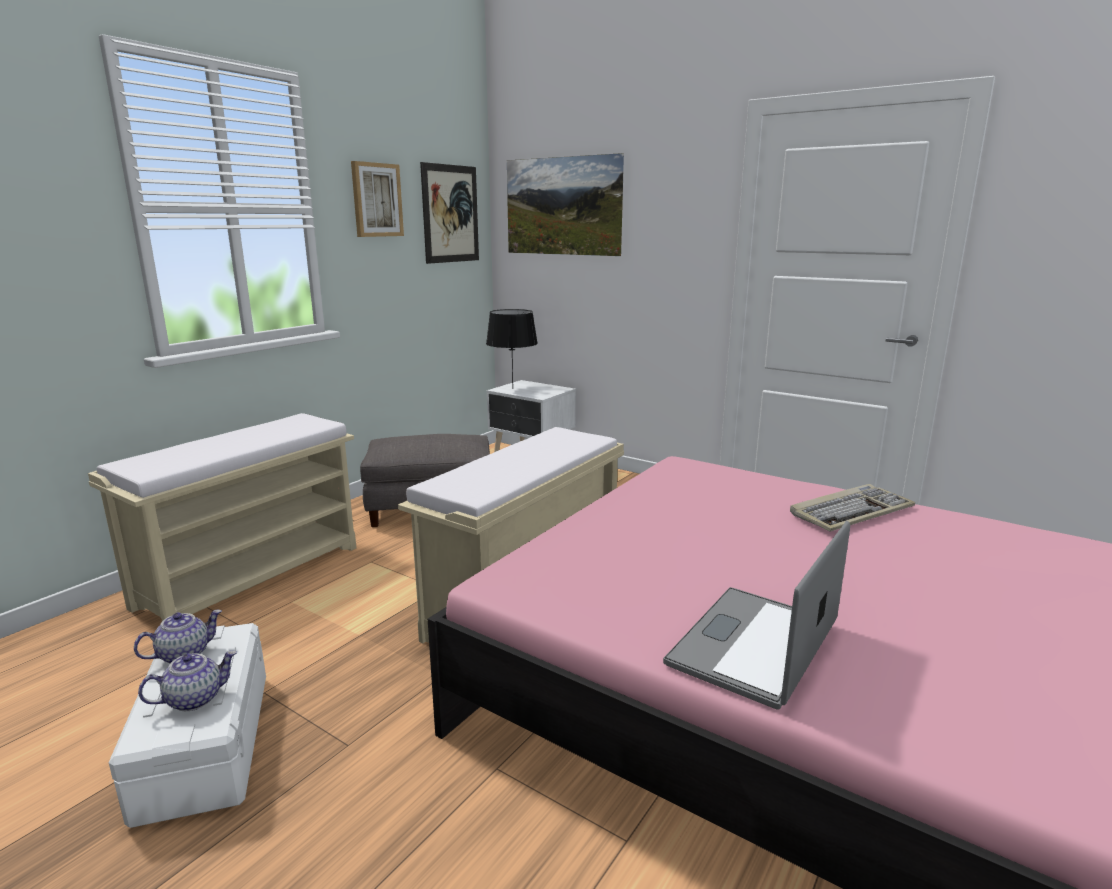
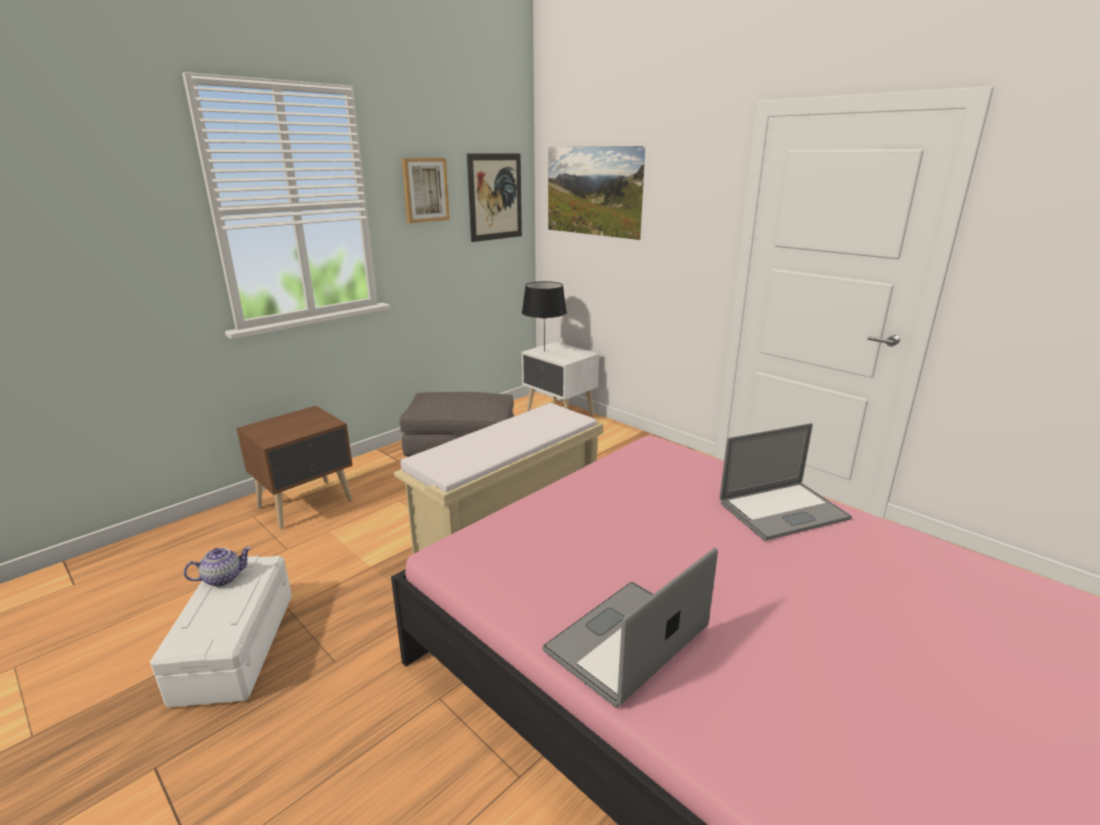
camera: 10 degrees right, 5 degrees up
(195, 698) = (219, 617): teapot -> none
(253, 575) = (307, 504): beige bench -> brown nightstand
(851, 511) = (783, 510): keyboard -> laptop

